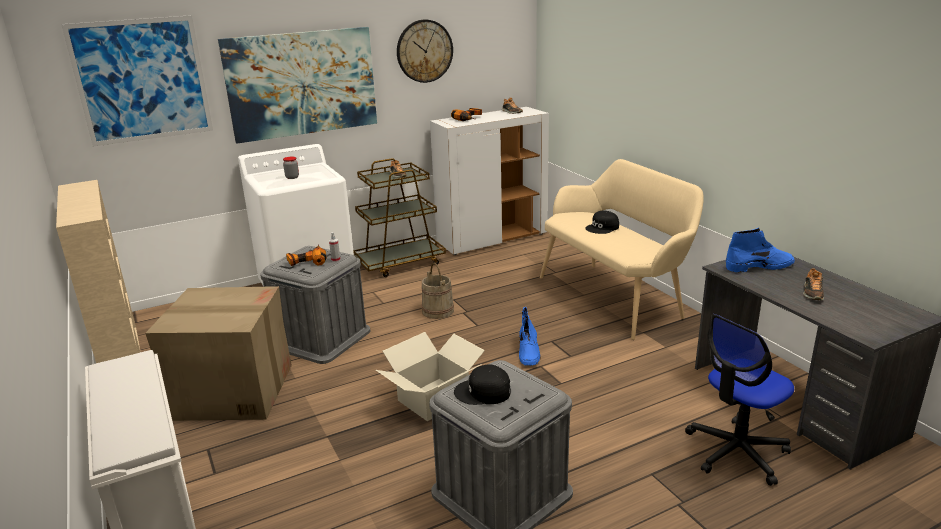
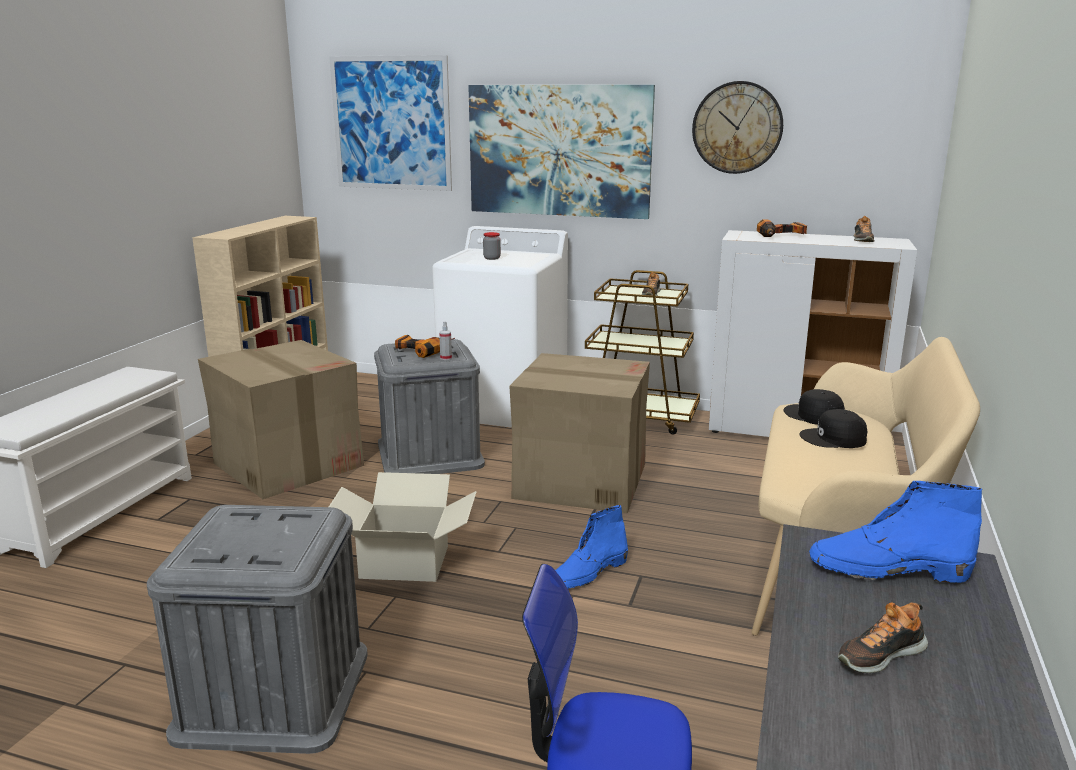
camera: 45 degrees right, 5 degrees down
(437, 311) = (579, 480): beige bucket -> cardboard box
(483, 392) = (244, 526): black cap -> black cap (813, 415)
(759, 266) = (887, 570): blue boot -> blue boot turned 150 degrees clockwise

